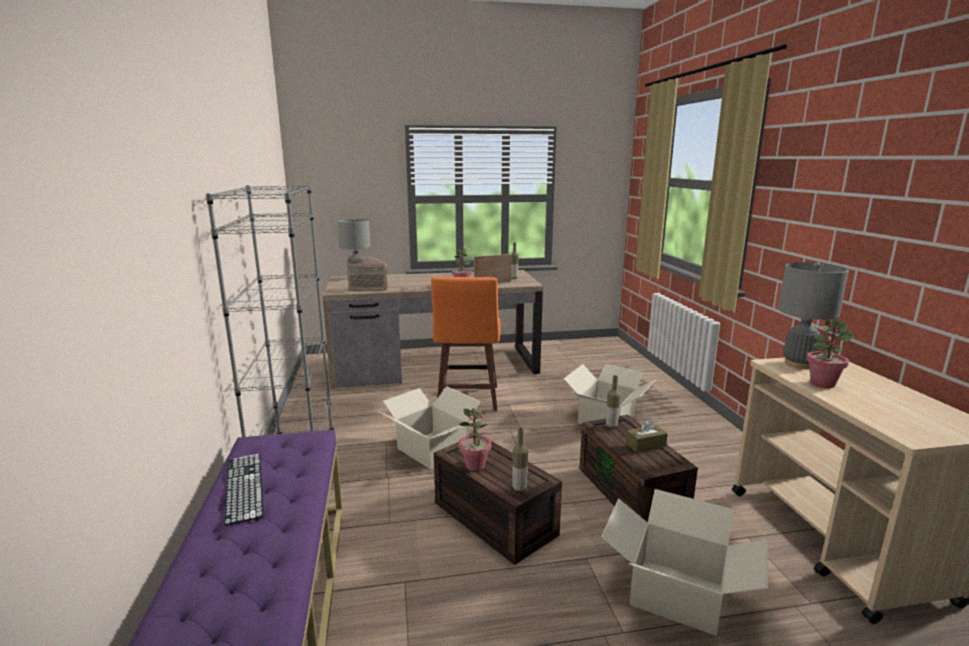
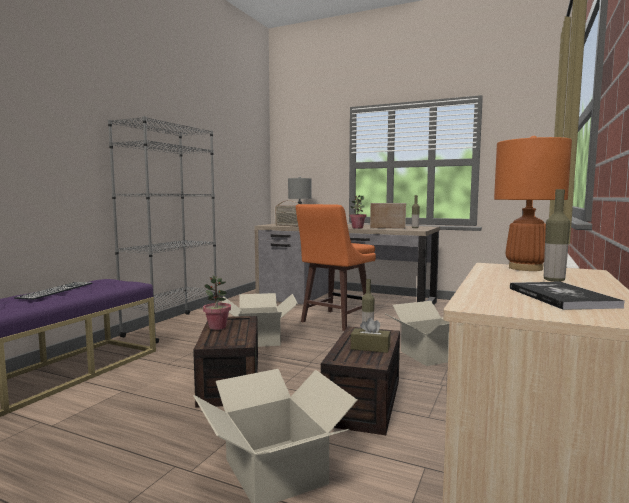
camera: 35 degrees right, 10 degrees down
(519, 488) = (217, 343): bottle -> bottle (554, 280)
(798, 364) = (525, 268): grey table lamp -> orange table lamp
(822, 383) = (505, 276): potted plant -> none
(910, 409) = (561, 297): none -> book

